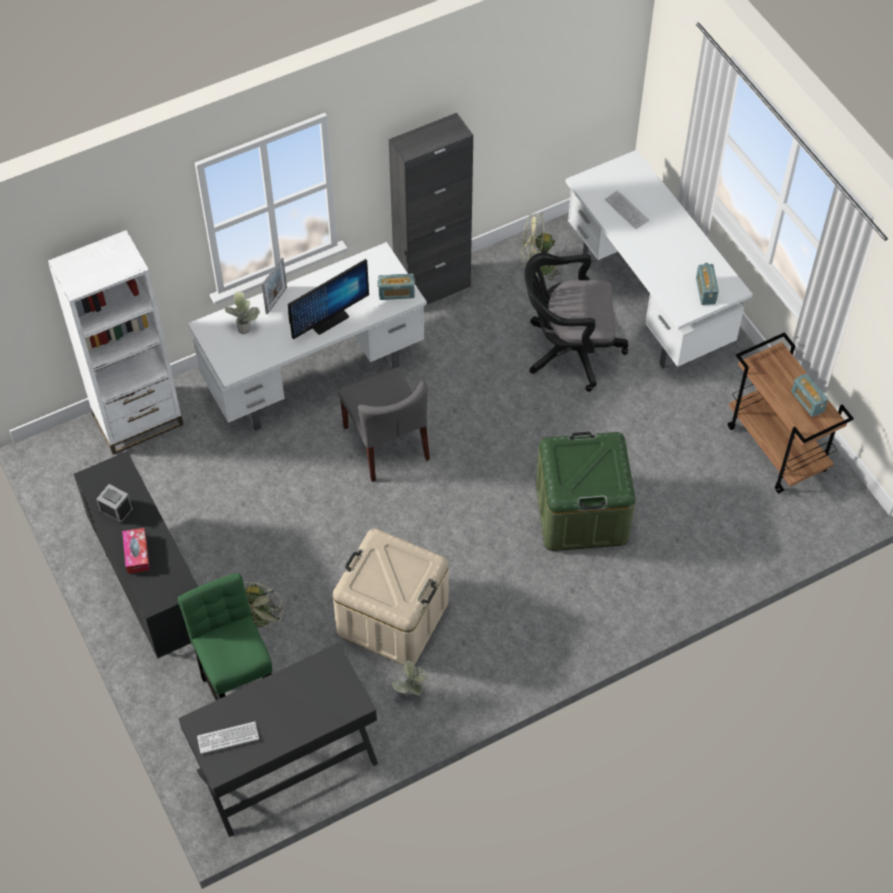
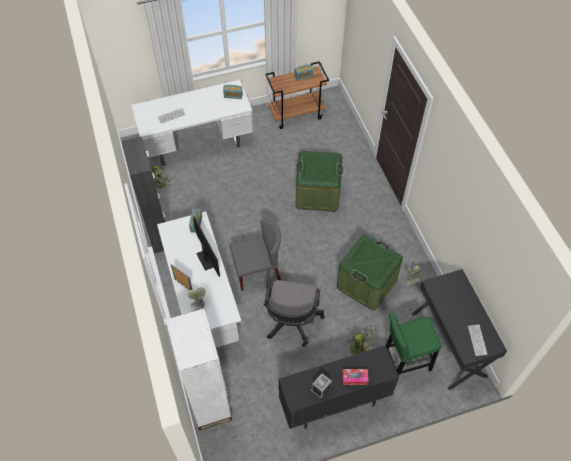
camera: 80 degrees left, 0 degrees up
(392, 618) = (366, 283): beige storage box -> green storage box
(568, 350) = (218, 182): black office chair -> black office chair (291, 323)

